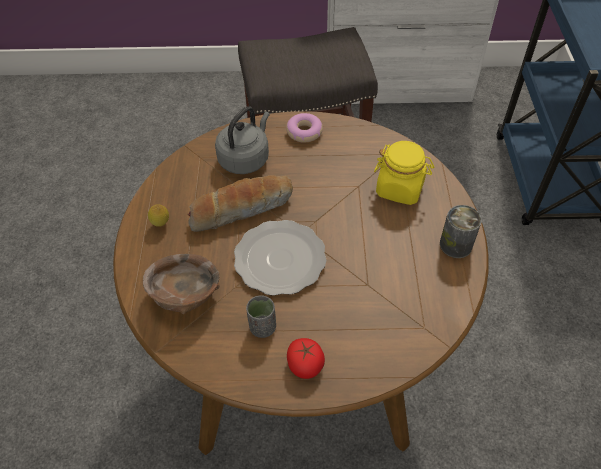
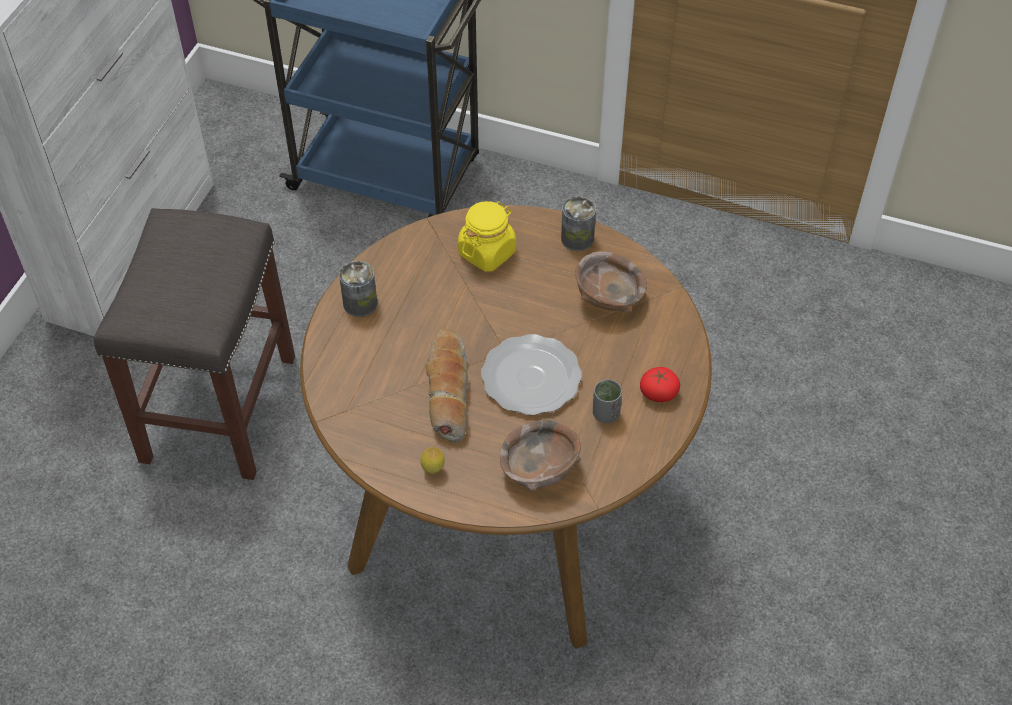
camera: 70 degrees left, 0 degrees up
(245, 159) = (372, 368): grey kettle -> none
(304, 132) = (360, 303): donut -> can
(400, 289) = (608, 297): none -> brown bowl

